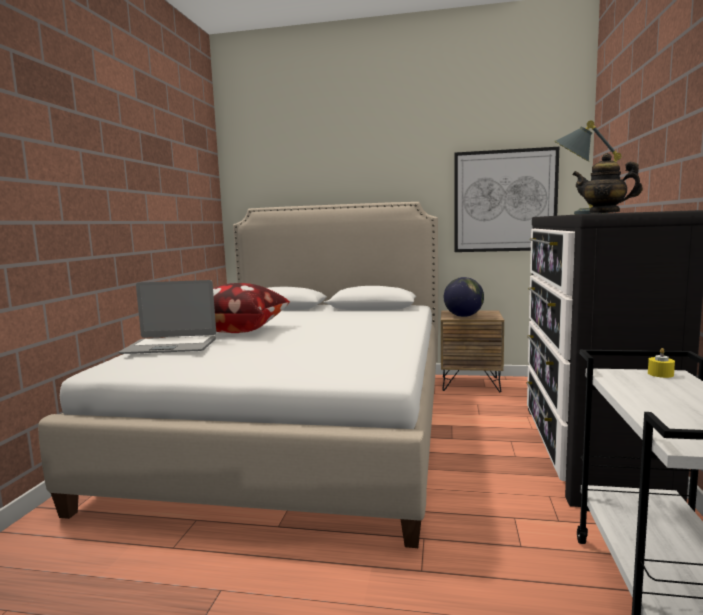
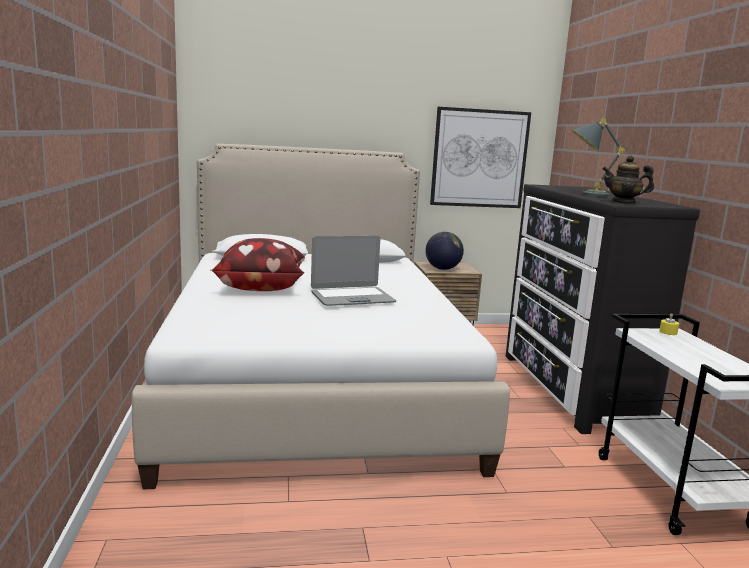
camera: 20 degrees left, 5 degrees up
(171, 346) = (220, 308): laptop -> laptop (352, 298)

